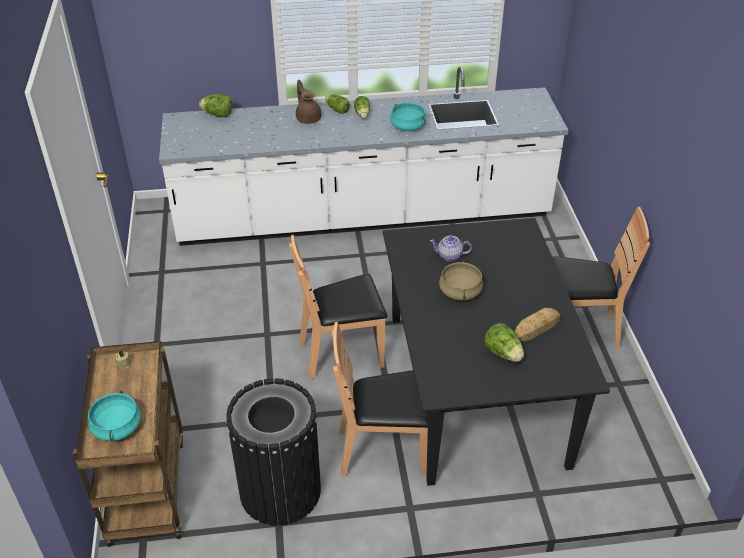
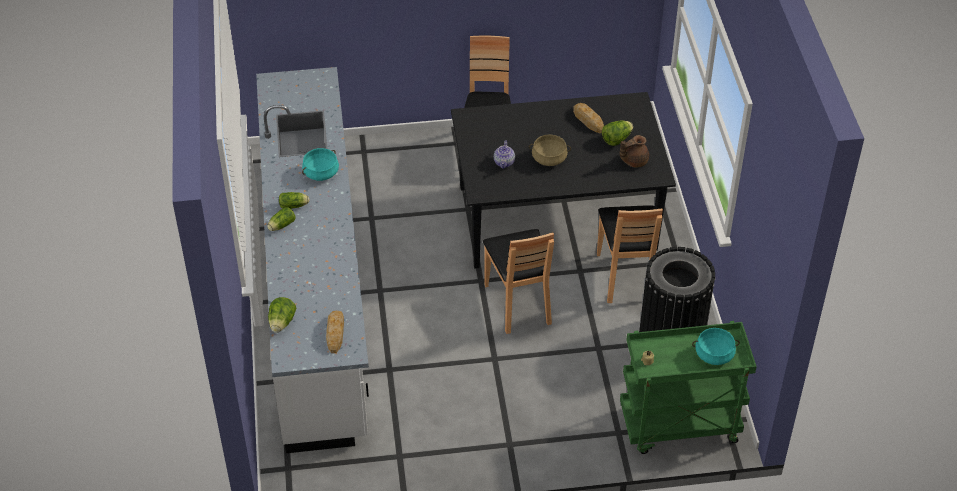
camera: 90 degrees left, 5 degrees up
(146, 488) = (678, 426): brown cart -> green cart
(199, 141) = (335, 333): none -> bread
(308, 118) = (297, 247): brown teapot -> brown teapot (633, 161)

